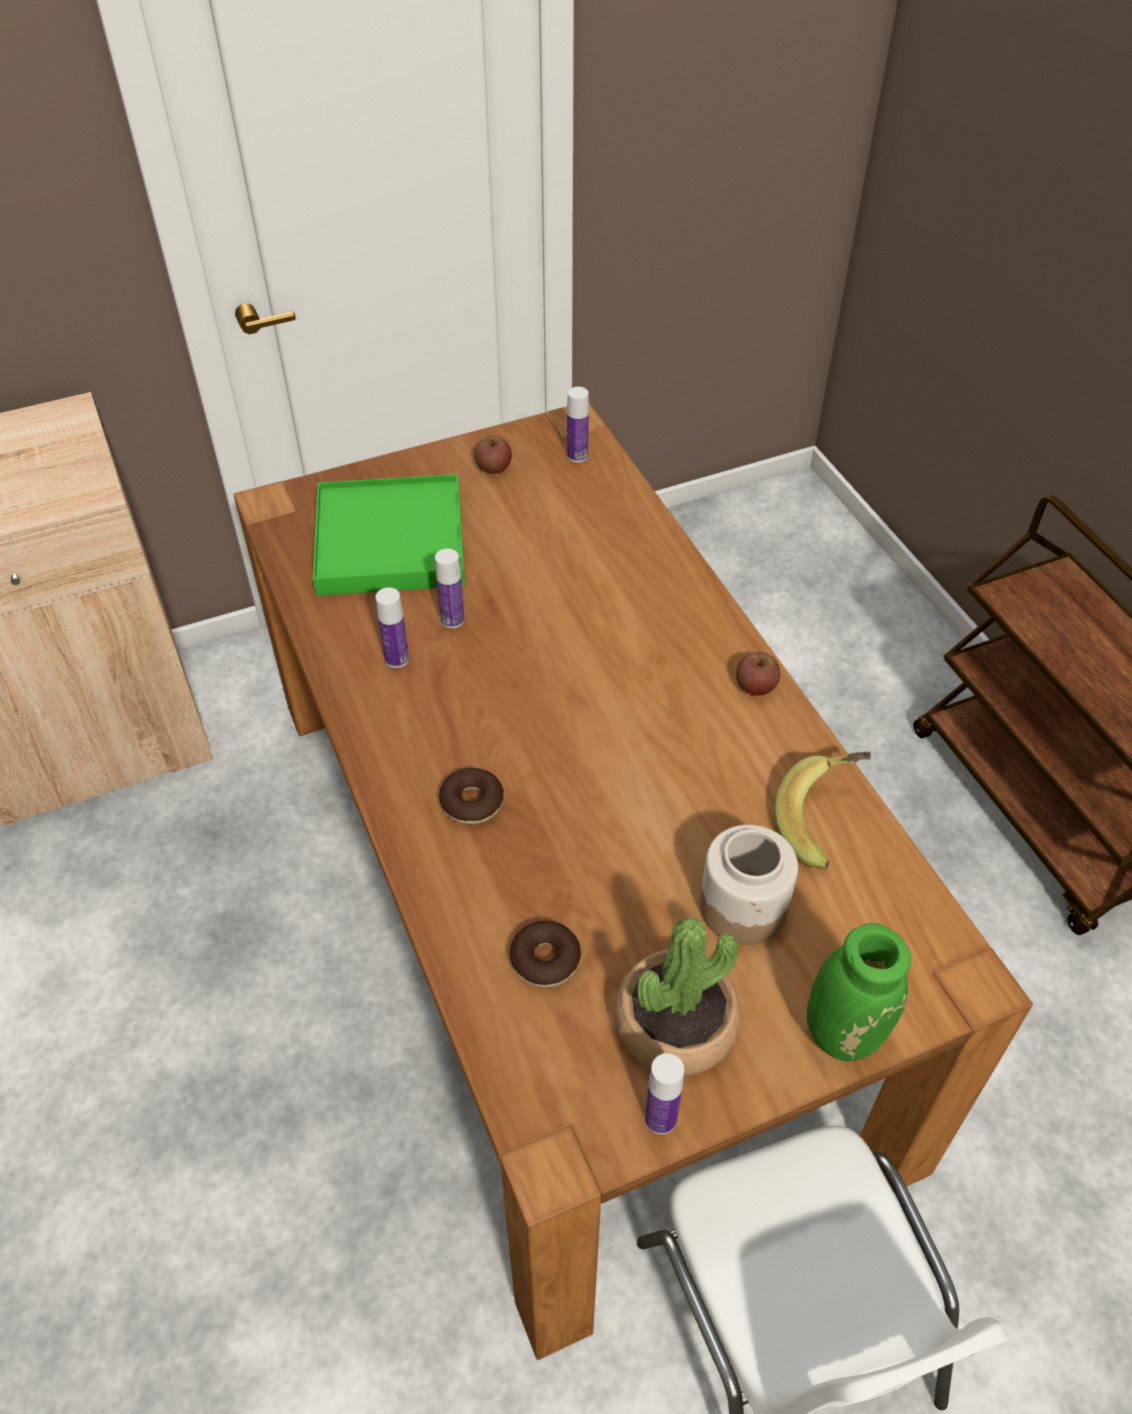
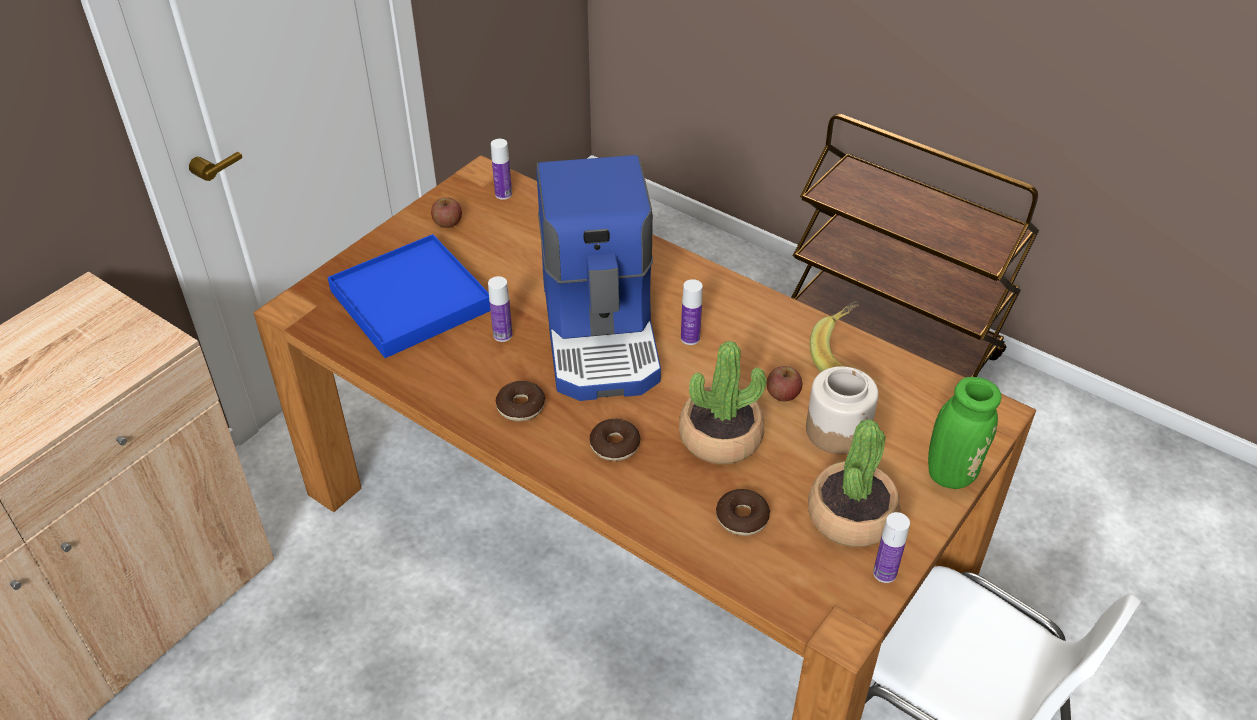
camera: 30 degrees left, 5 degrees down
(391, 541) = (411, 300): green tray -> blue tray
(397, 659) = (483, 376): bottle -> bottle (690, 338)
(408, 711) = (521, 407): none -> donut
(560, 663) = (602, 334): none -> coffee machine
(596, 849) = (720, 437): none -> potted plant
(756, 686) = (742, 297): apple -> apple (782, 394)

